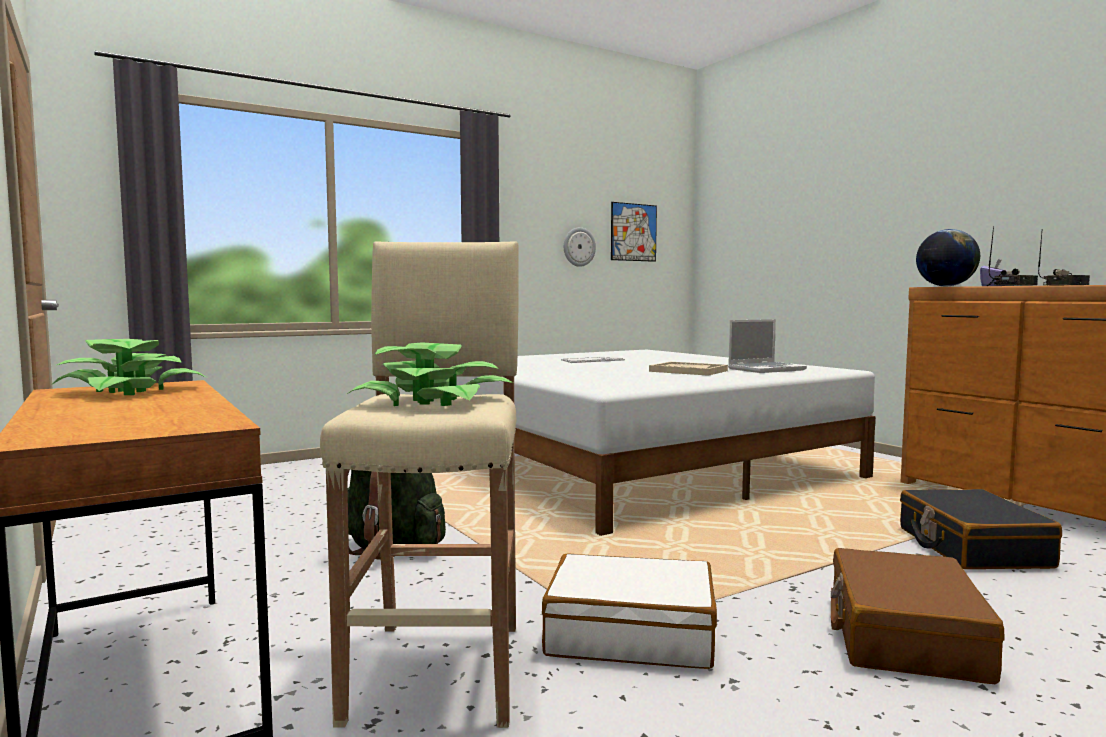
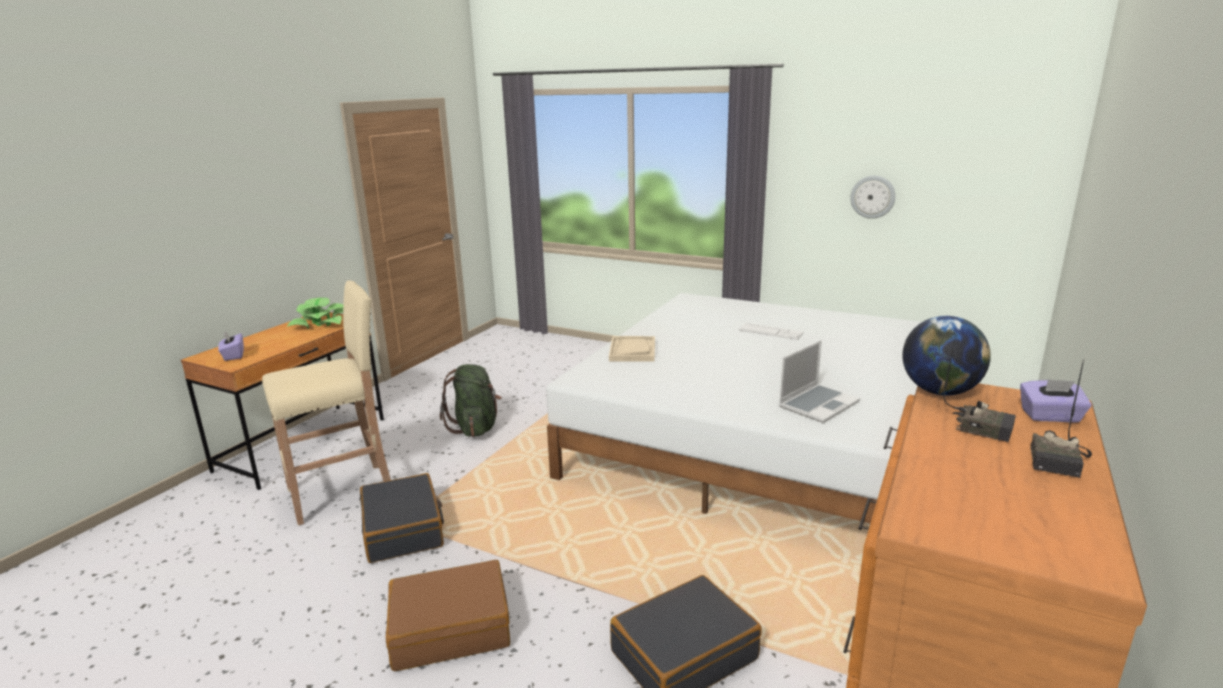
camera: 60 degrees right, 15 degrees up
(138, 424) = (233, 355): none -> purple tissue box
(433, 401) = (311, 375): potted plant -> none
(631, 633) = (403, 529): white suitcase -> black suitcase
(633, 232) = (960, 180): picture -> none
(688, 371) = (744, 378): beige tray -> beige tray (632, 350)
(766, 369) = (818, 404): laptop -> laptop turned 75 degrees counterclockwise

